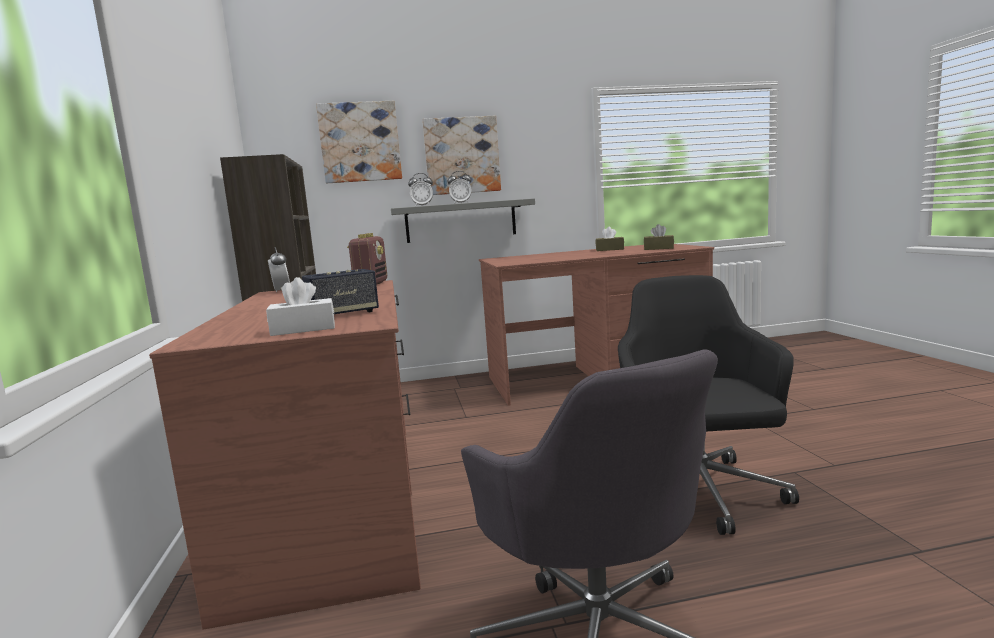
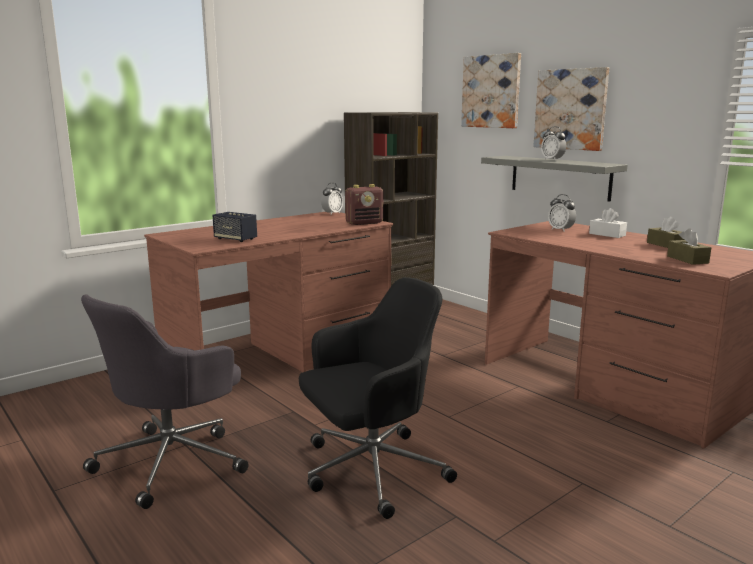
camera: 60 degrees right, 5 degrees up
(303, 329) = (191, 241): white tissue box -> white tissue box (607, 234)
(422, 206) = (519, 157): alarm clock -> alarm clock (560, 230)

